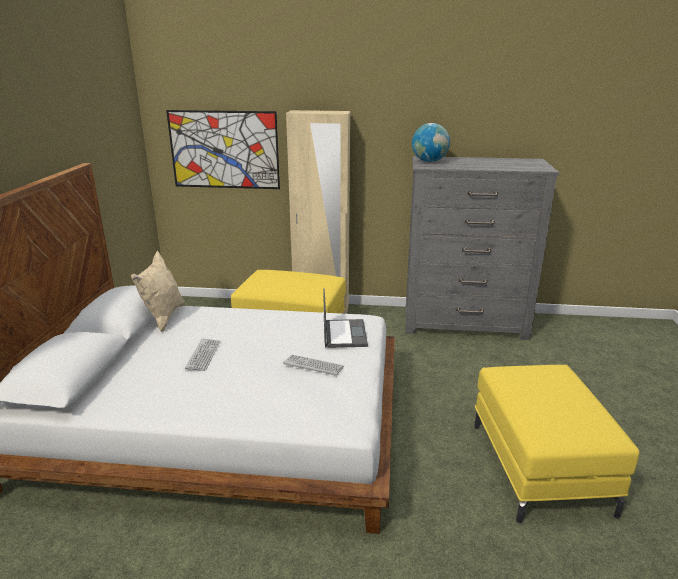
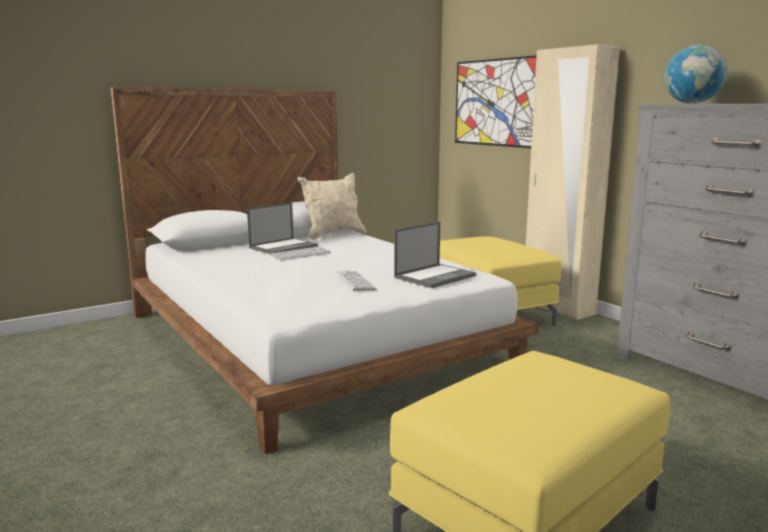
camera: 50 degrees right, 10 degrees down
(162, 352) = (284, 247): none -> laptop

